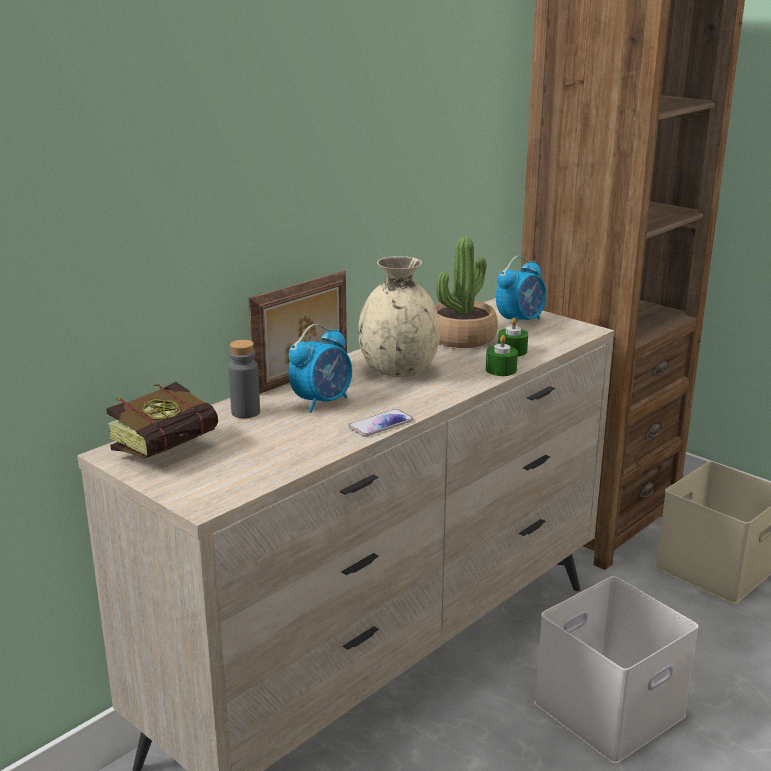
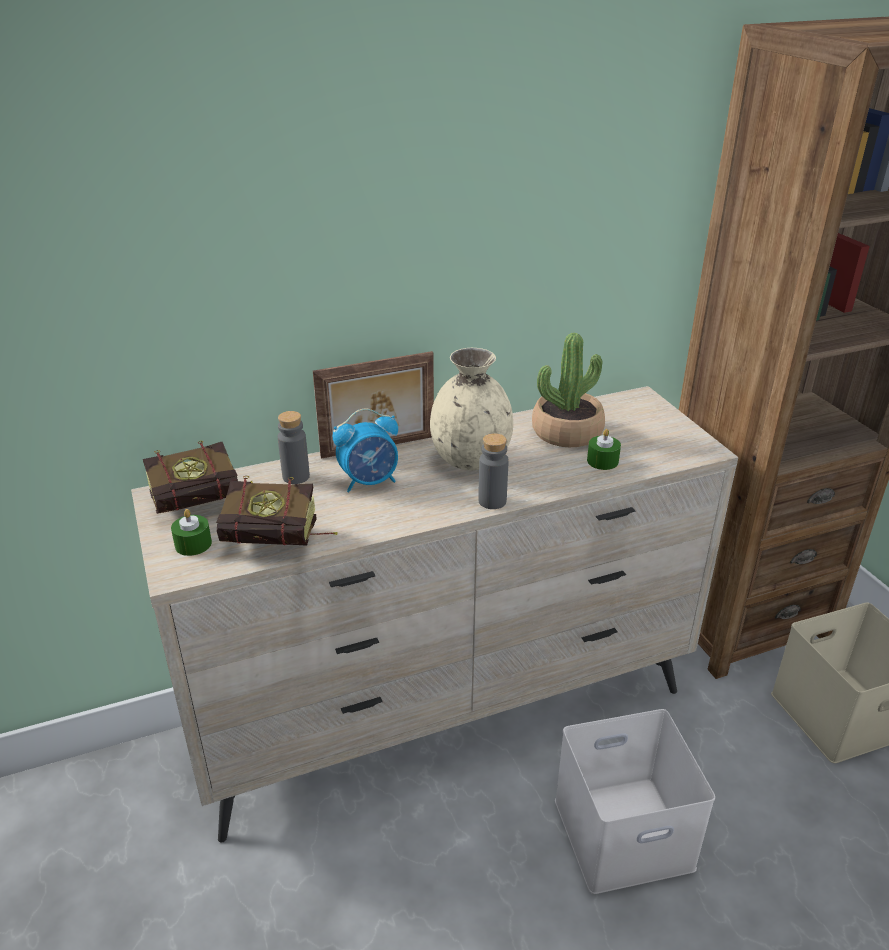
camera: 25 degrees right, 10 degrees up
(285, 459) = (281, 541): none -> book
(381, 424) = (397, 523): phone -> none
(448, 393) = (492, 501): none -> grey bottle
(501, 370) = (570, 483): green candle -> green candle (193, 544)
(520, 321) = (645, 423): alarm clock -> none

